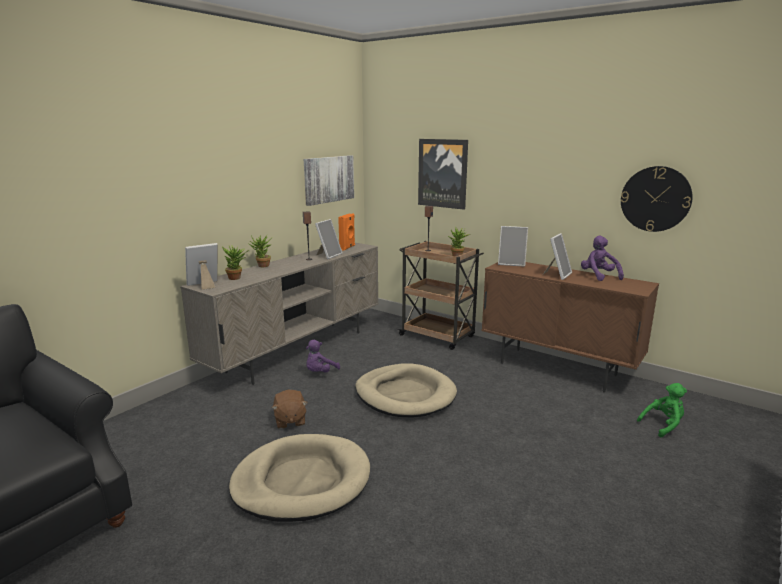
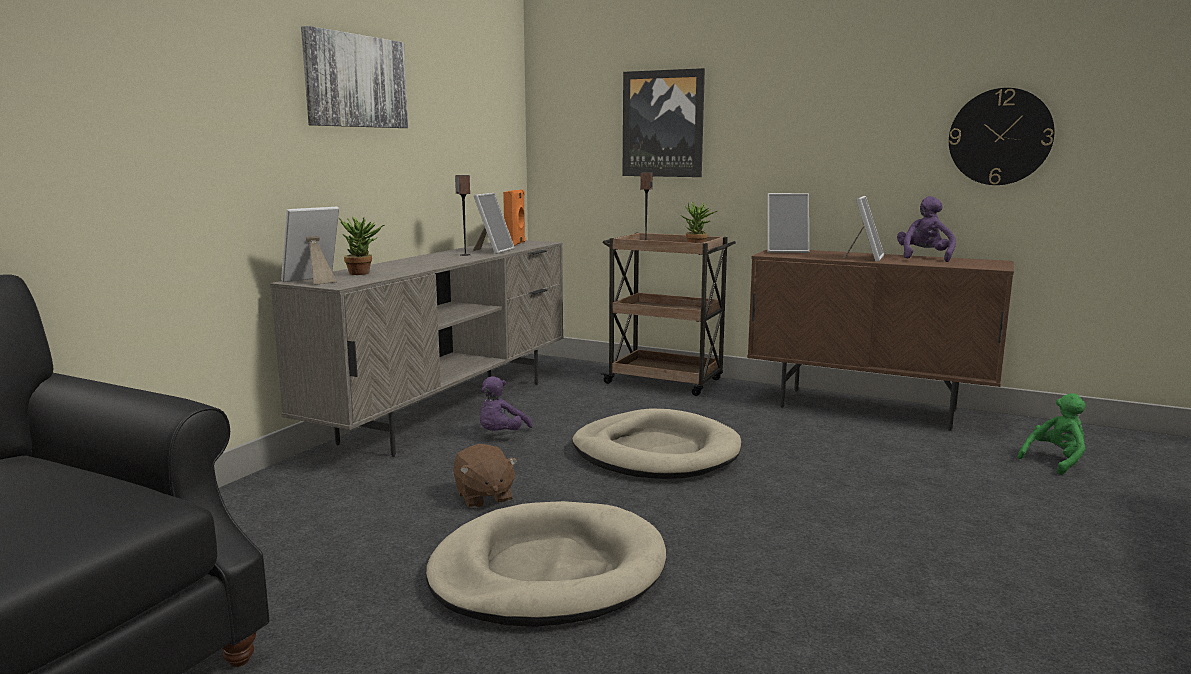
camera: 10 degrees left, 5 degrees down
(262, 266) = (394, 262): potted plant -> none
(328, 179) = (480, 135): picture -> picture (355, 81)
(598, 276) = (924, 257): purple plush toy -> purple plush toy turned 45 degrees clockwise

